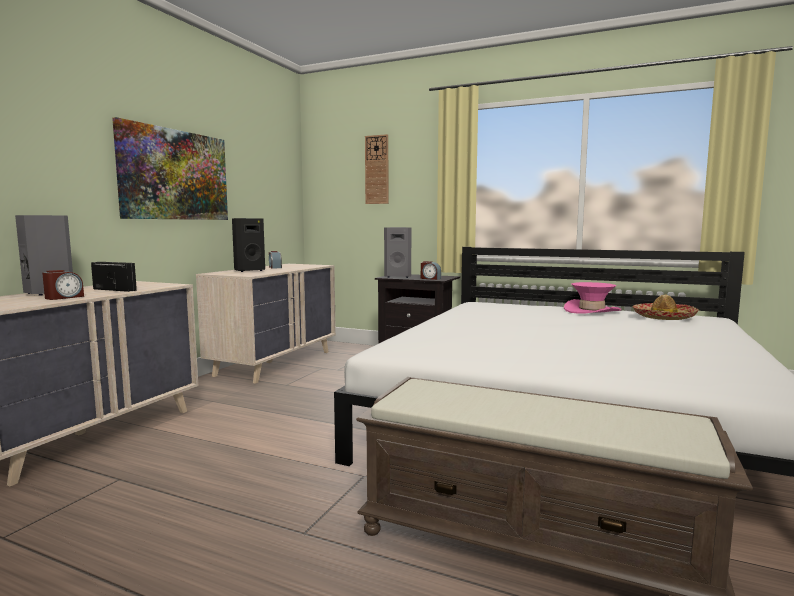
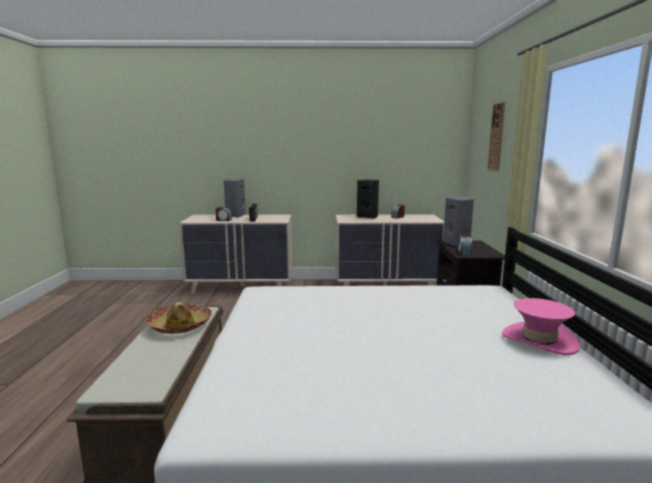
camera: 65 degrees right, 5 degrees up
(175, 175) = (327, 151): picture -> none
(664, 317) = (556, 383): hat -> hat (180, 325)

